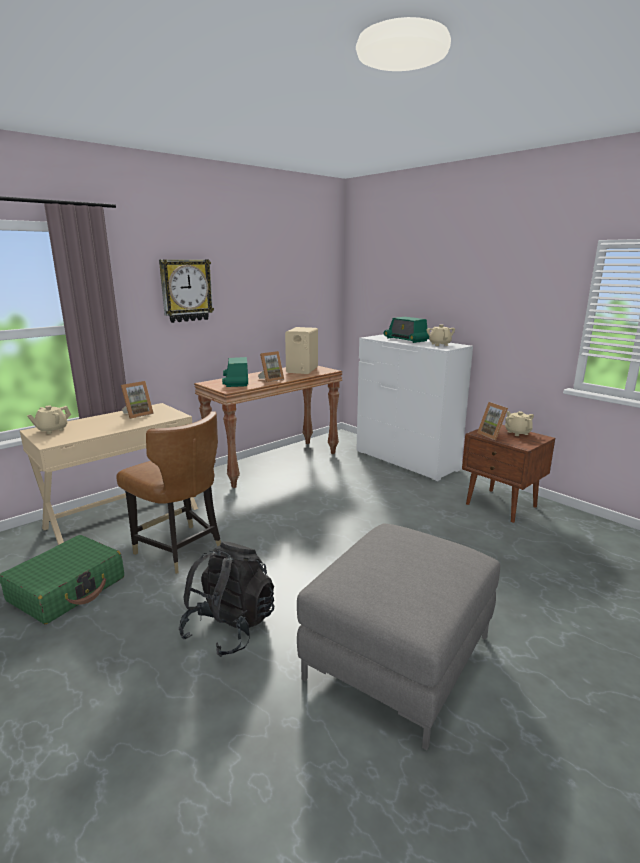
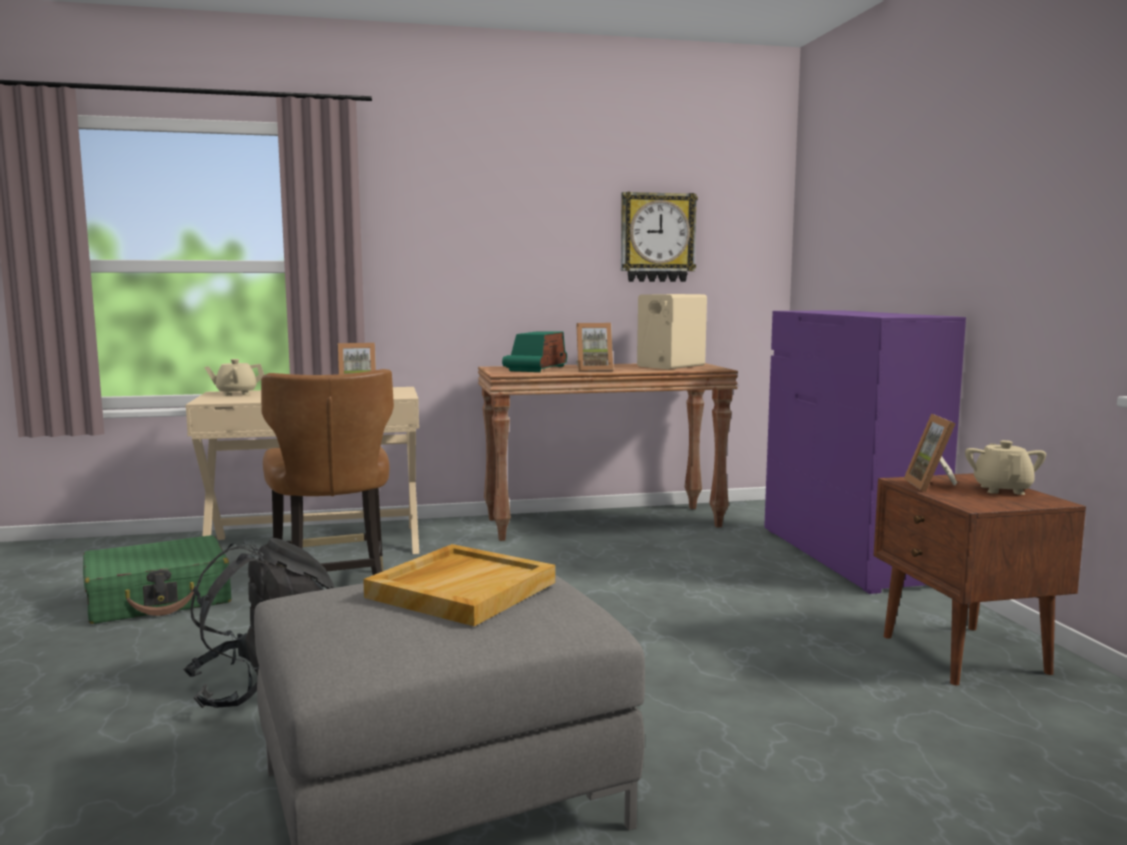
camera: 30 degrees right, 10 degrees down
(186, 290) = (479, 223): wall clock -> wall clock (657, 237)
(400, 554) = (461, 589): none -> beige tray
(406, 339) = (851, 312): radio -> none
(406, 460) = (845, 556): white dresser -> purple dresser
(439, 344) = (896, 314): beige teapot -> none

